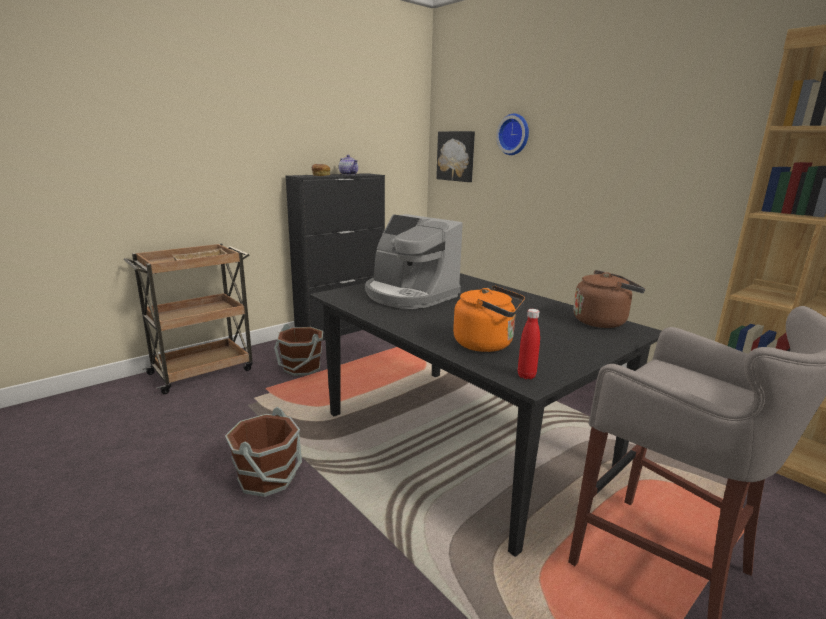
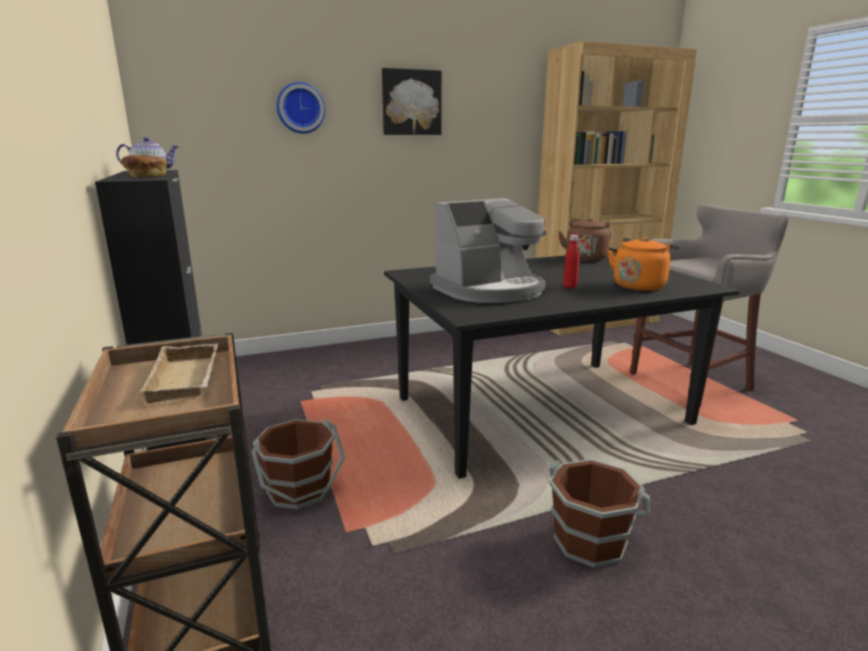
camera: 70 degrees left, 0 degrees up
(456, 156) = (200, 138): picture -> picture (411, 102)
(526, 376) = (701, 286): red bottle -> red bottle (570, 287)

